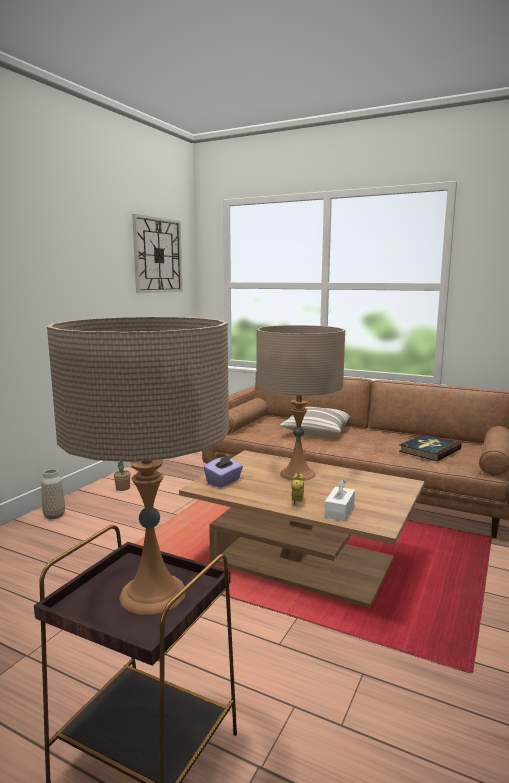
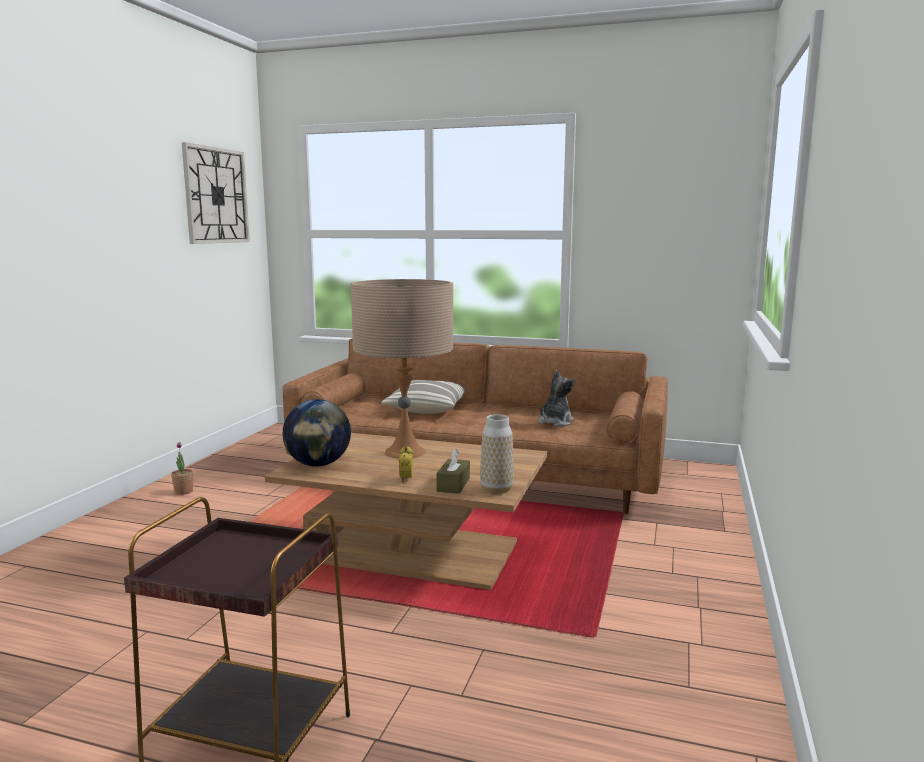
camera: 10 degrees left, 0 degrees up
(54, 515) = (96, 528): vase -> vase (496, 489)
(153, 593) = (255, 560): beige table lamp -> none
(224, 481) = (318, 464): purple tissue box -> globe
(339, 511) = (453, 484): white tissue box -> brown tissue box
(429, 450) = (555, 422): book -> plush toy

